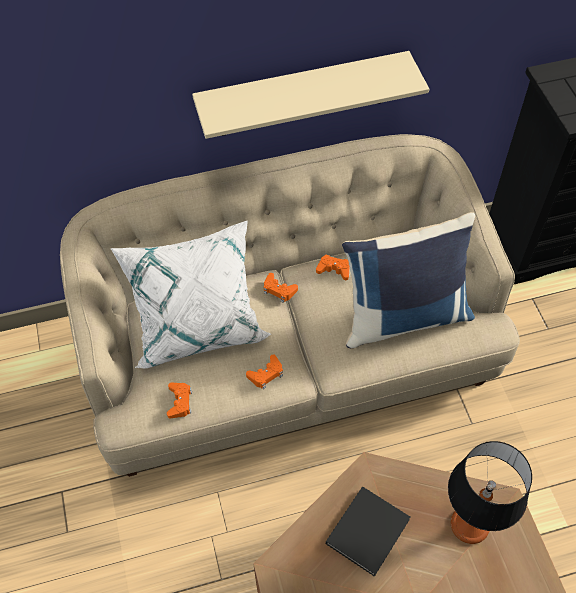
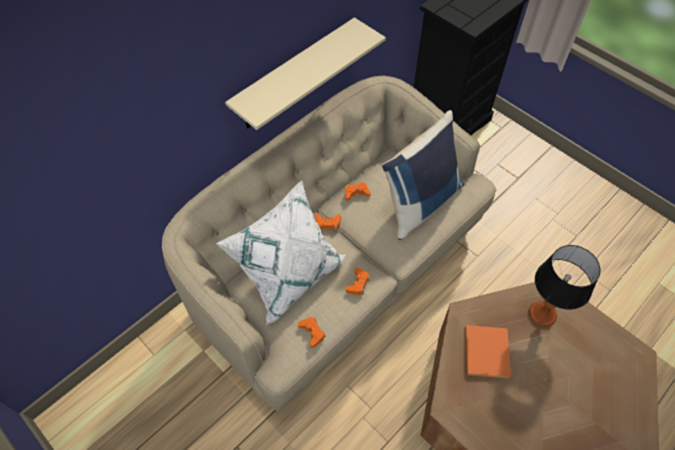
camera: 30 degrees left, 0 degrees up
(369, 529) = (486, 350): black book -> orange book

